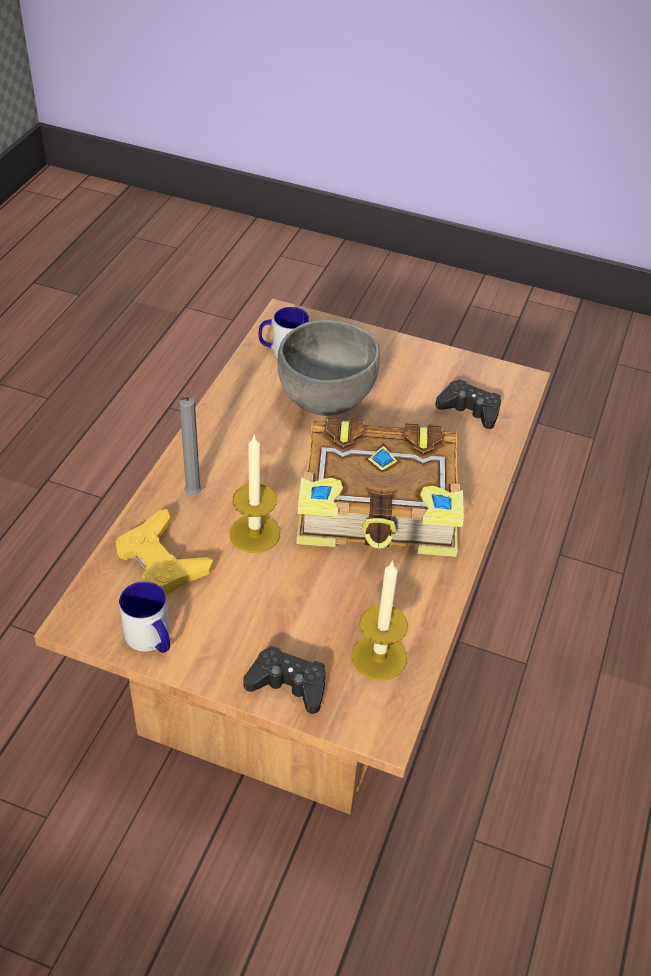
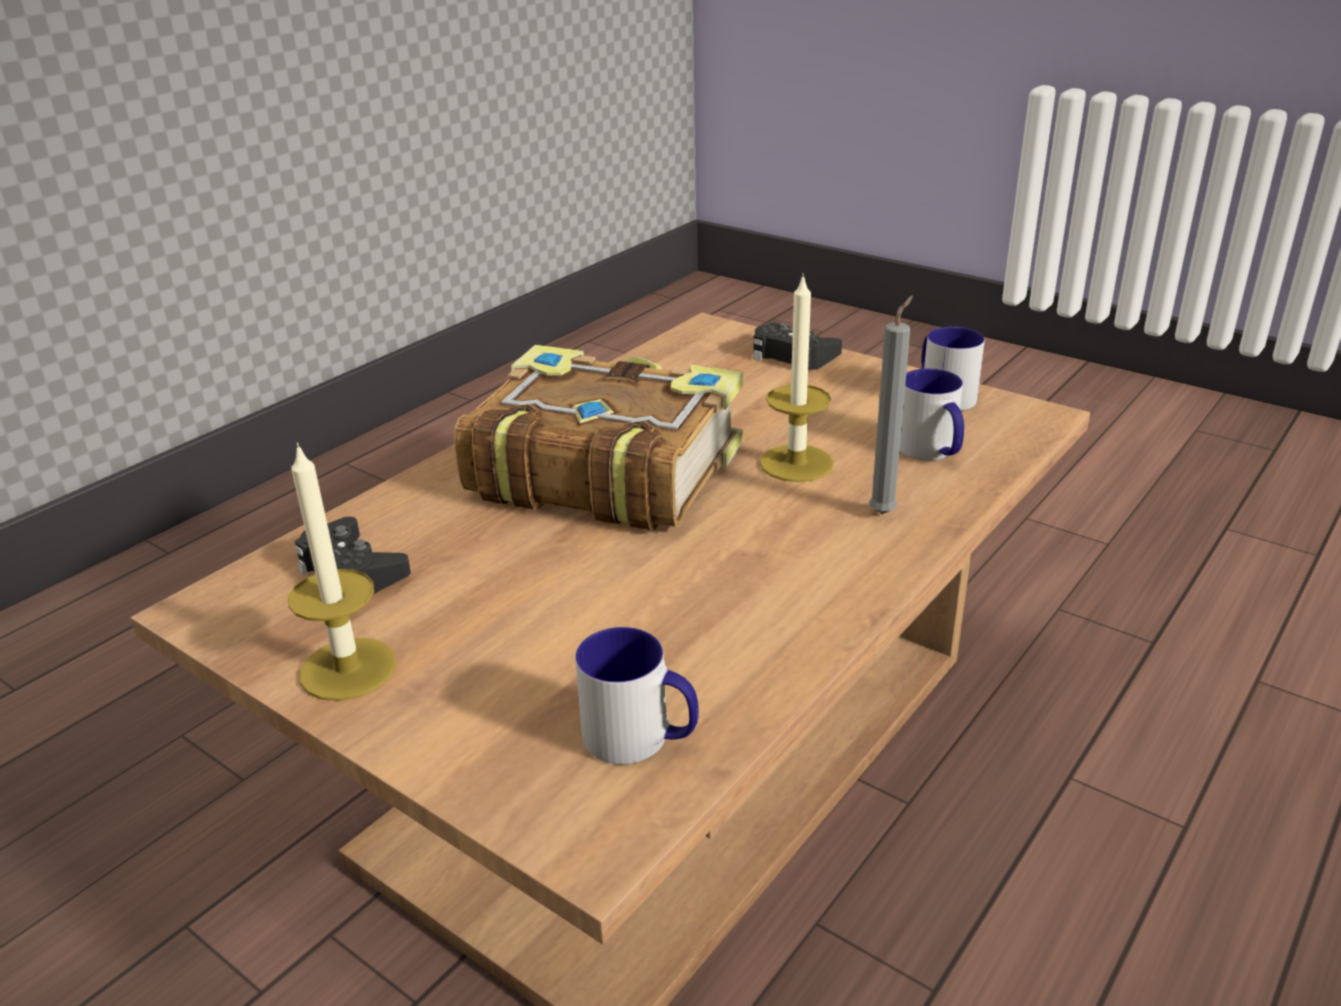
camera: 160 degrees left, 15 degrees down
(161, 561) = (932, 451): yellow game controller -> mug
(326, 400) = (599, 621): grey bowl -> none
(379, 657) = (686, 362): candle -> candle (348, 669)

